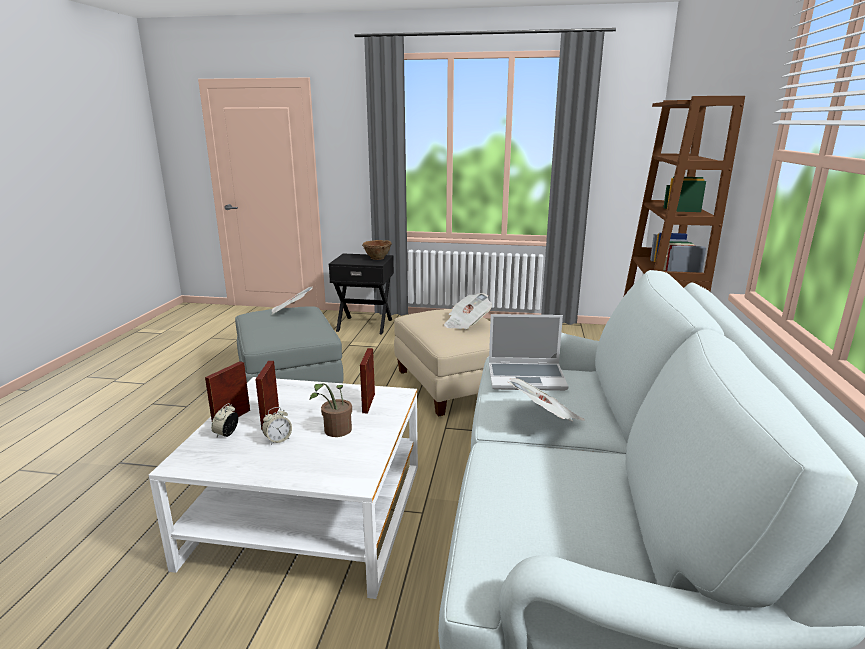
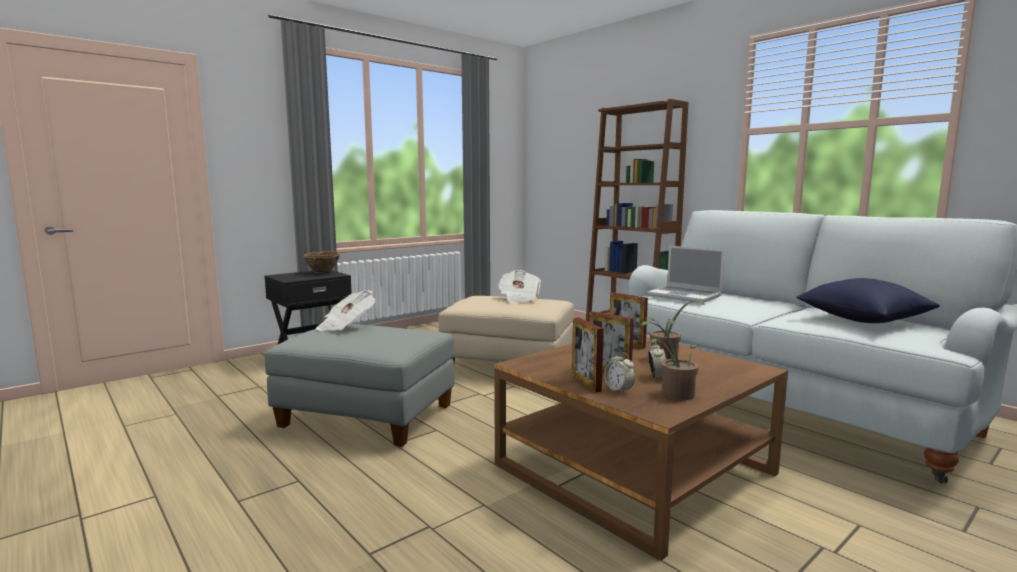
camera: 50 degrees left, 10 degrees down
(233, 457) = (673, 394): none -> potted plant
(309, 513) = (634, 468): white coffee table -> brown coffee table
(527, 377) = (685, 296): laptop -> laptop turned 90 degrees clockwise
(544, 418) = (753, 304): newspaper -> none
(563, 499) = (862, 320): none -> blue pillow

